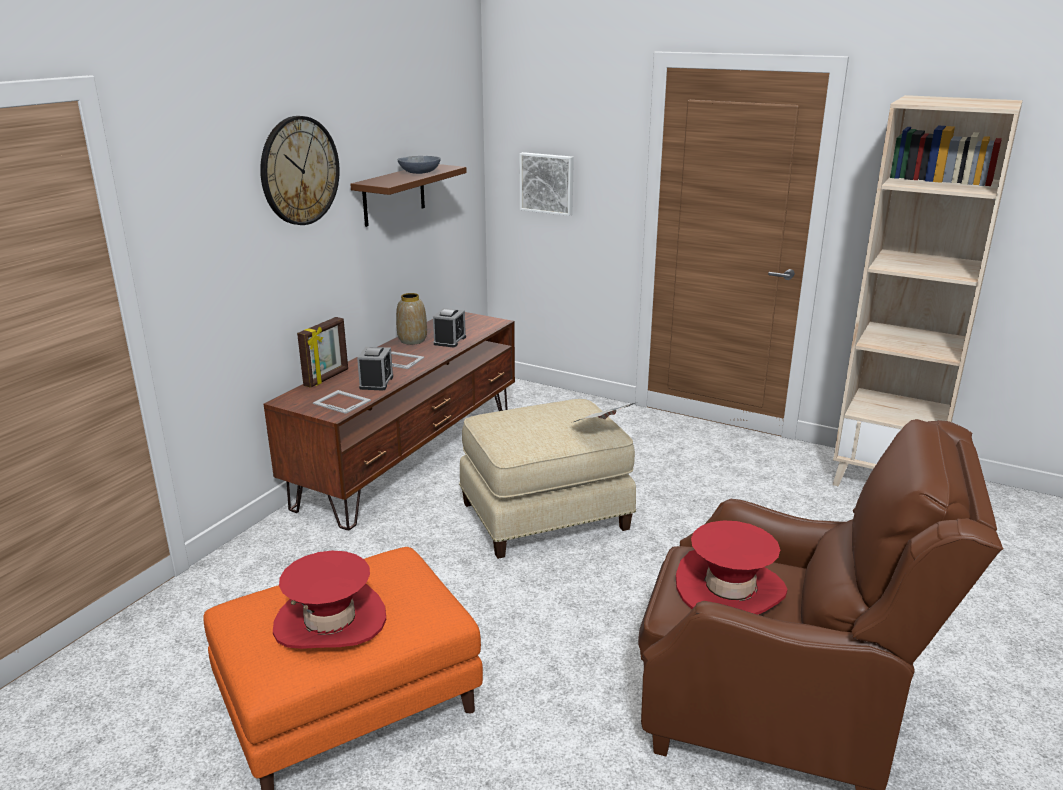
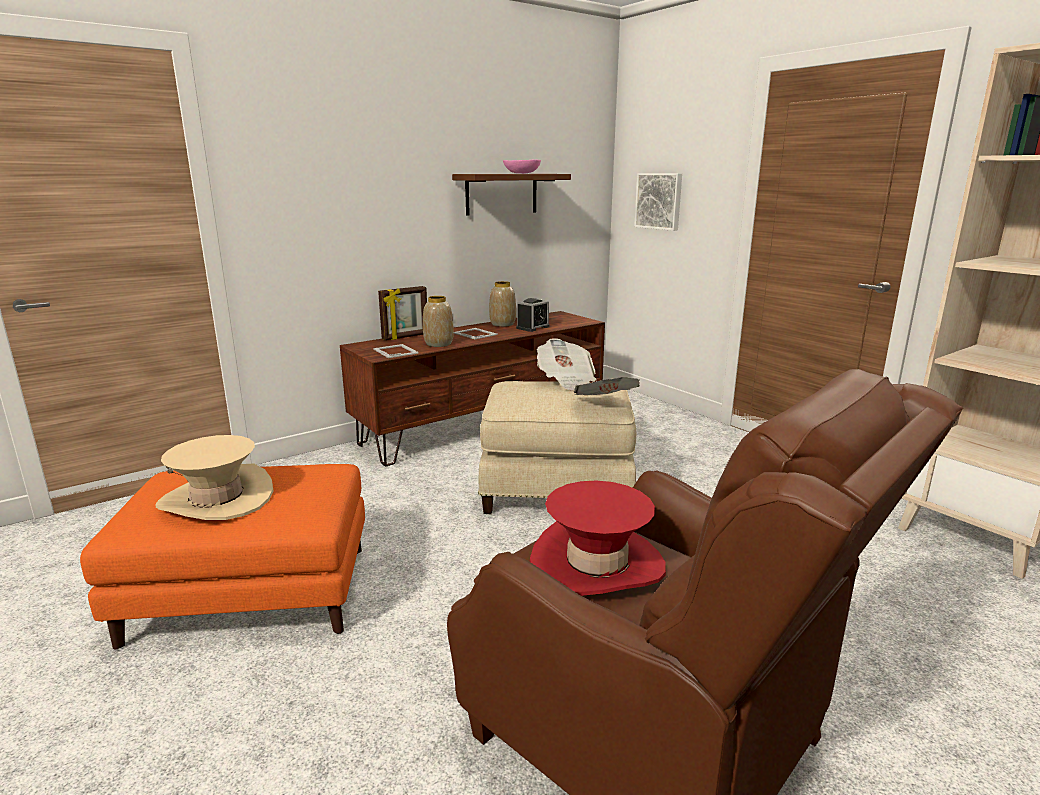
camera: 25 degrees right, 5 degrees down
(299, 171) = (396, 152): wall clock -> none
(330, 621) = (217, 499): red hat -> beige hat
(376, 382) = (438, 344): alarm clock -> vase
(419, 173) = (521, 173): grey bowl -> pink bowl
(539, 405) = (566, 380): none -> newspaper

